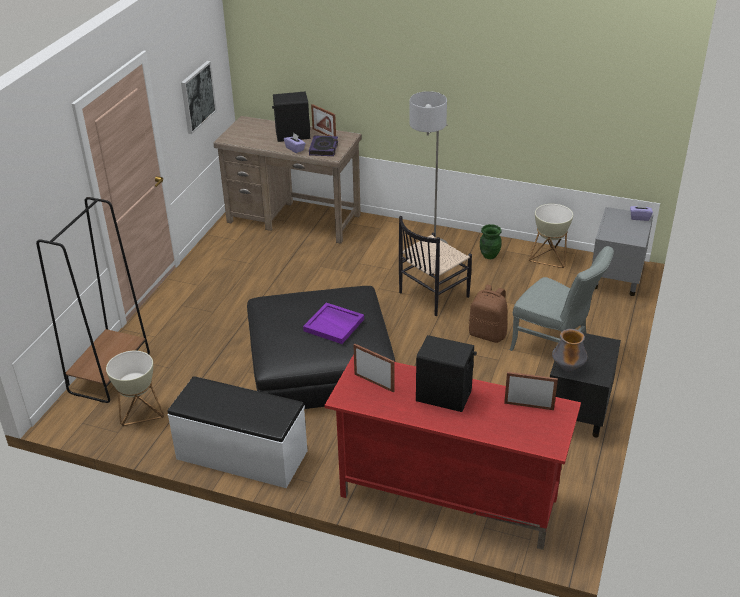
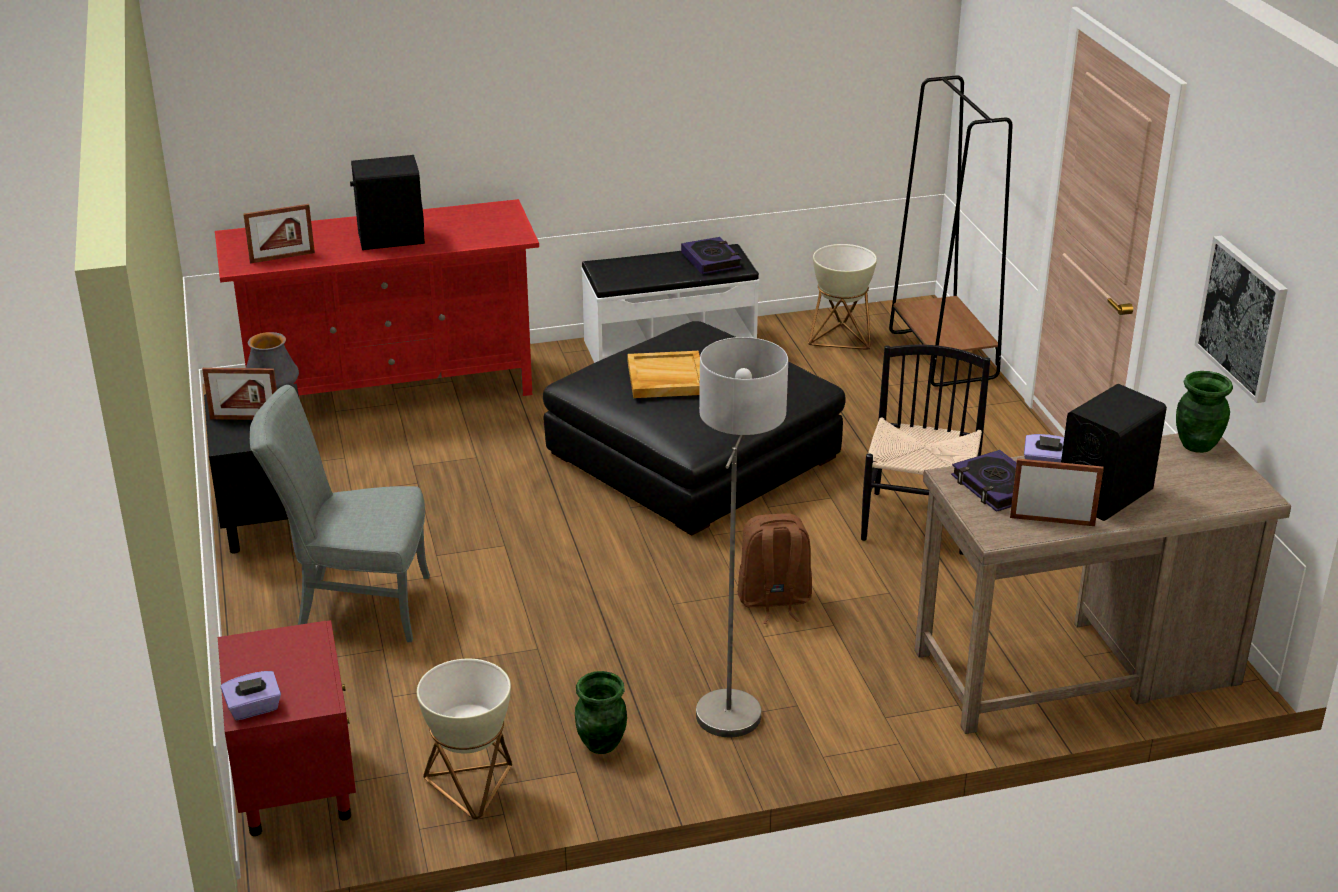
camera: 145 degrees right, 5 degrees down
(205, 398) = (711, 260): none -> book
(231, 139) = (1196, 444): none -> green vase
(334, 325) = (665, 378): purple tray -> beige tray
(374, 382) = (484, 227): picture frame -> picture frame (245, 418)
(431, 296) = (636, 614): black chair -> black chair (919, 520)
(488, 334) = (483, 587): brown backpack -> brown backpack (773, 601)
(616, 280) = (296, 791): grey nightstand -> red nightstand

